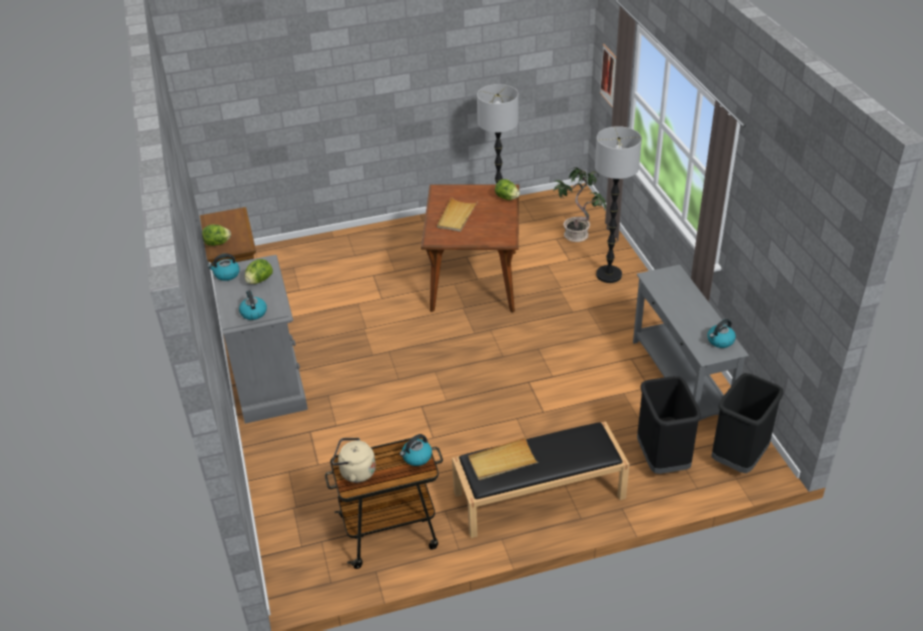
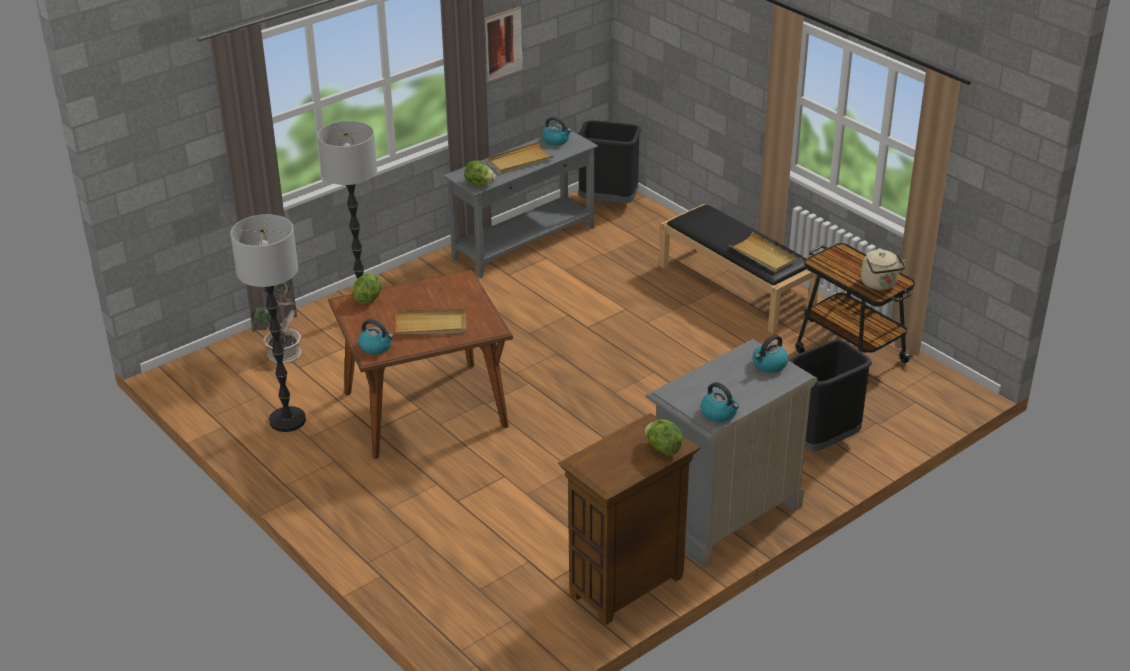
camera: 115 degrees left, 5 degrees down
(259, 281) = (710, 383): lettuce -> lettuce (479, 184)
(416, 457) = (832, 257): kettle -> kettle (376, 347)
(609, 76) = (169, 169): picture -> picture (503, 44)
(661, 459) = (639, 236): black trash can -> black trash can (820, 441)
(687, 310) = (520, 161): none -> beige tray

